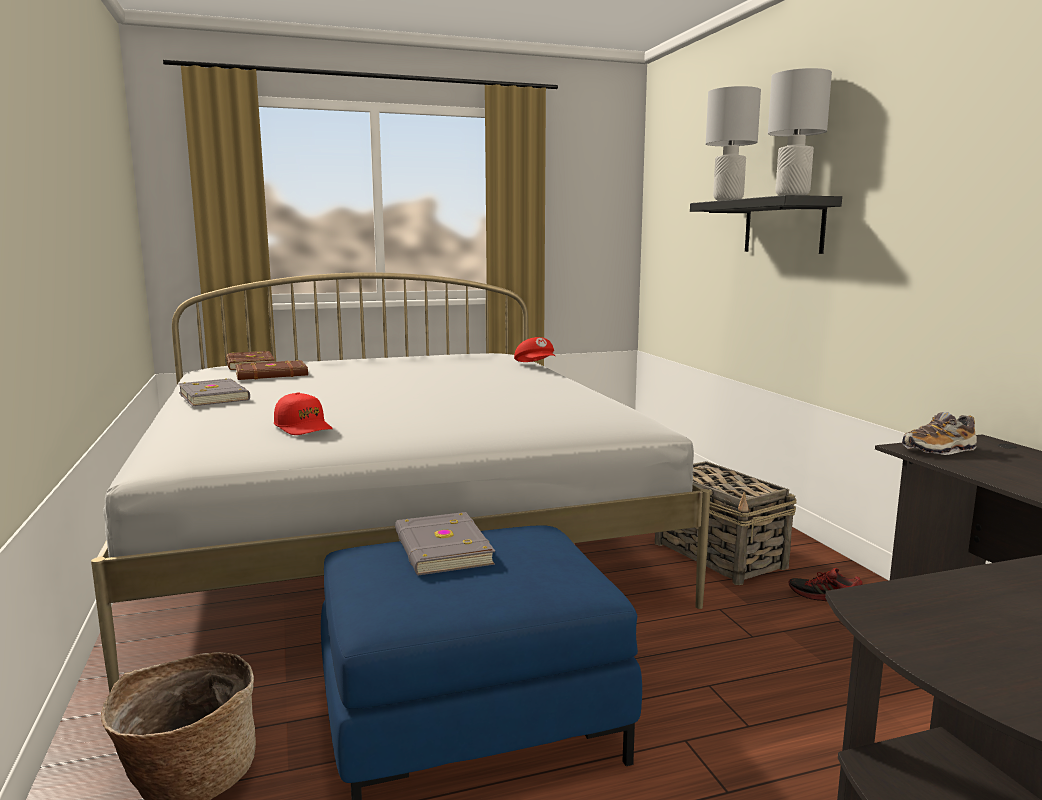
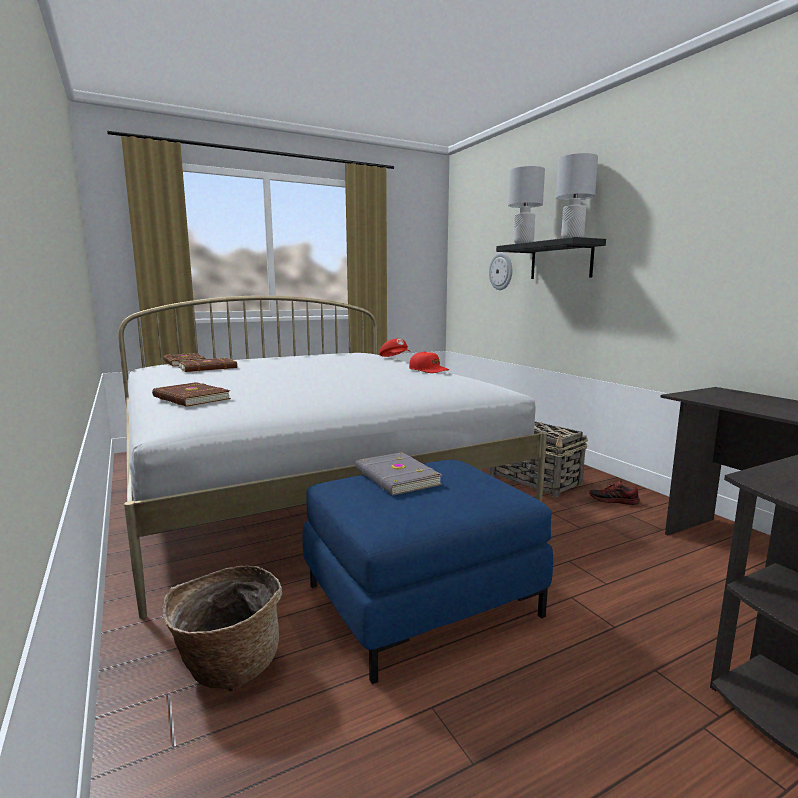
camera: 10 degrees left, 0 degrees up
(211, 423) = (190, 398): none -> brown book
(215, 396) = (177, 382): grey book -> none
(303, 427) = (266, 398): red cap -> red cap (428, 370)
(707, 238) = (501, 271): none -> wall clock
(938, 450) = (701, 395): shoe -> none

